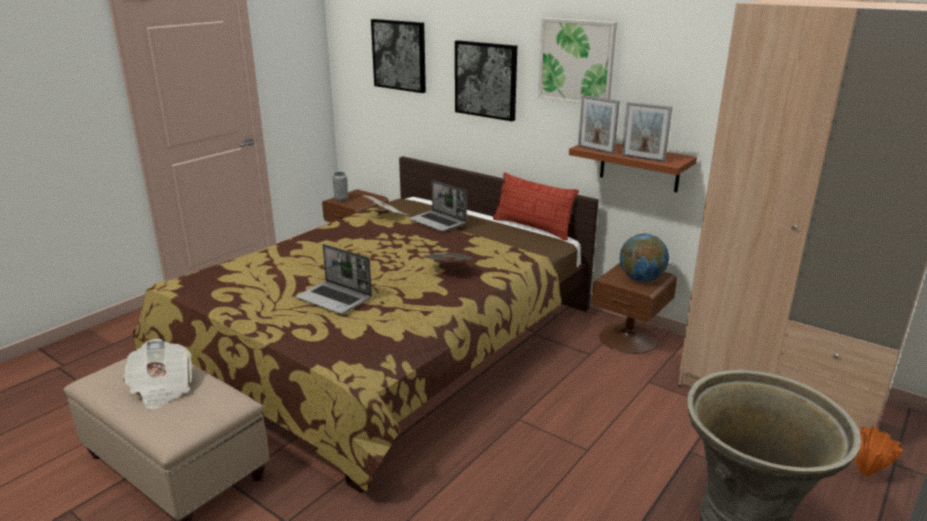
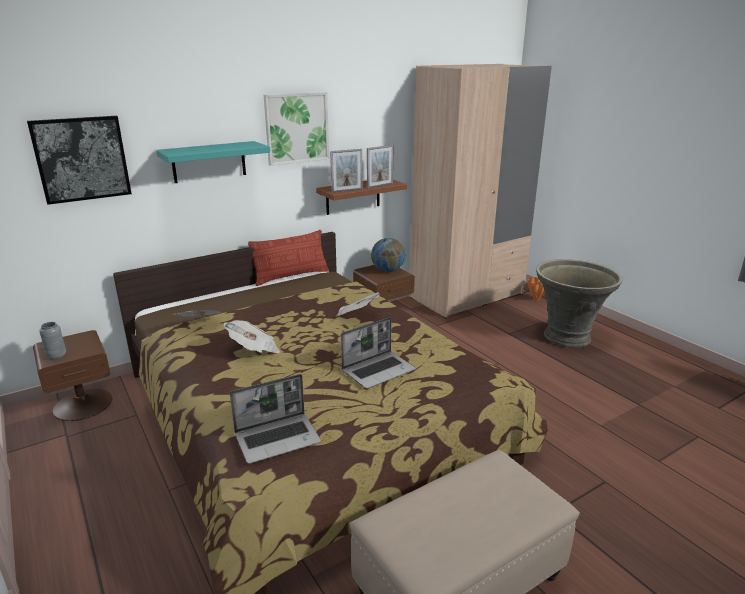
camera: 70 degrees left, 0 degrees up
(161, 388) = (461, 510): newspaper -> newspaper (254, 349)
(438, 222) = (248, 304): laptop -> laptop (278, 438)
(486, 80) = (209, 162): picture -> turquoise shelf

